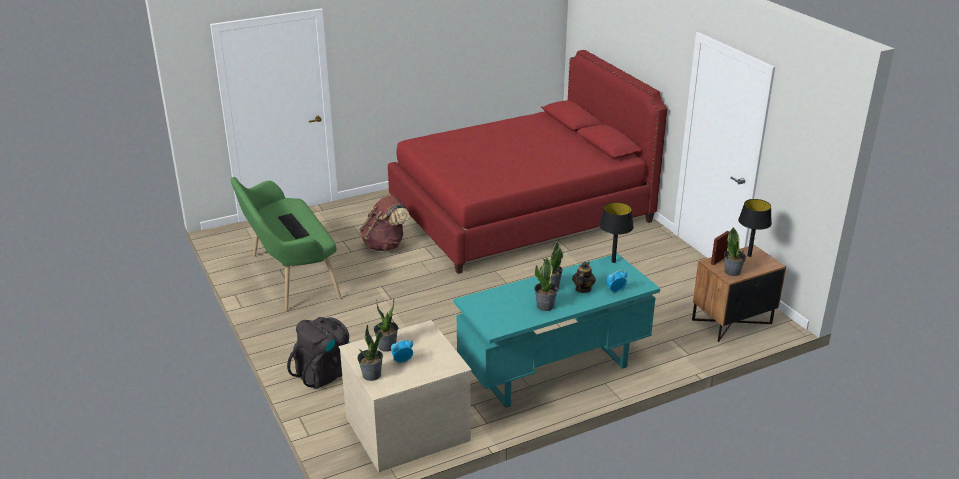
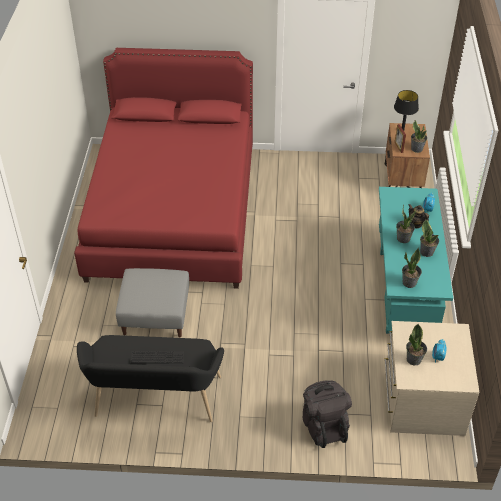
camera: 60 degrees left, 15 degrees up
(289, 276) = (155, 401): green bench -> black bench
(371, 375) = (447, 382): potted plant -> potted plant (409, 283)
(385, 245) = (155, 315): brown backpack -> grey ottoman
(613, 261) = (389, 193): black table lamp -> none

